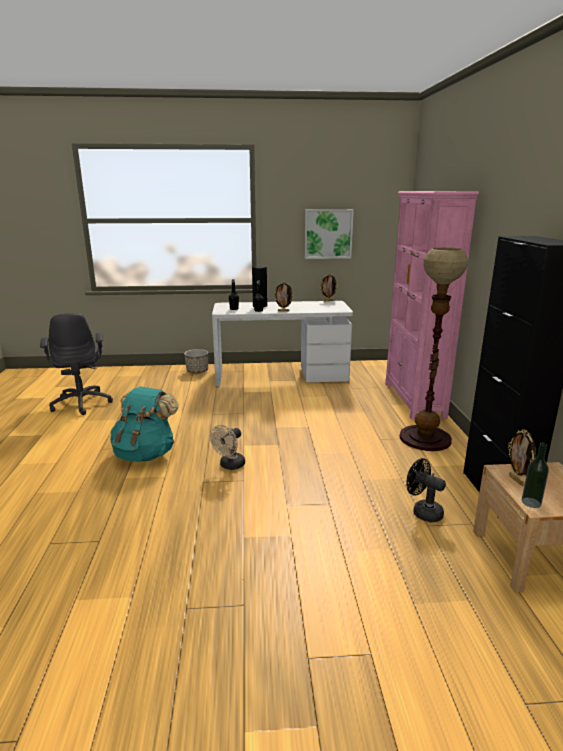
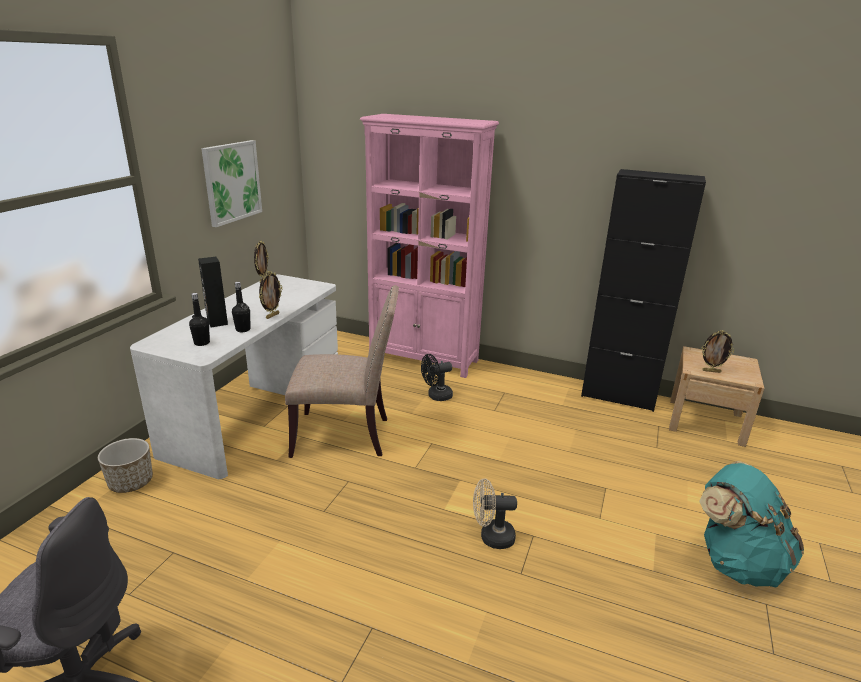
camera: 65 degrees left, 5 degrees up
(146, 454) = (403, 620): turquoise backpack -> turquoise backpack (736, 561)
(230, 466) = (491, 537): beige fan -> beige fan turned 120 degrees clockwise
(285, 401) = (346, 435): none -> beige chair
(423, 512) = (635, 441): black fan -> black fan (436, 396)
(424, 438) = (509, 387): floor lamp -> none
(531, 502) = (744, 379): bottle -> none

